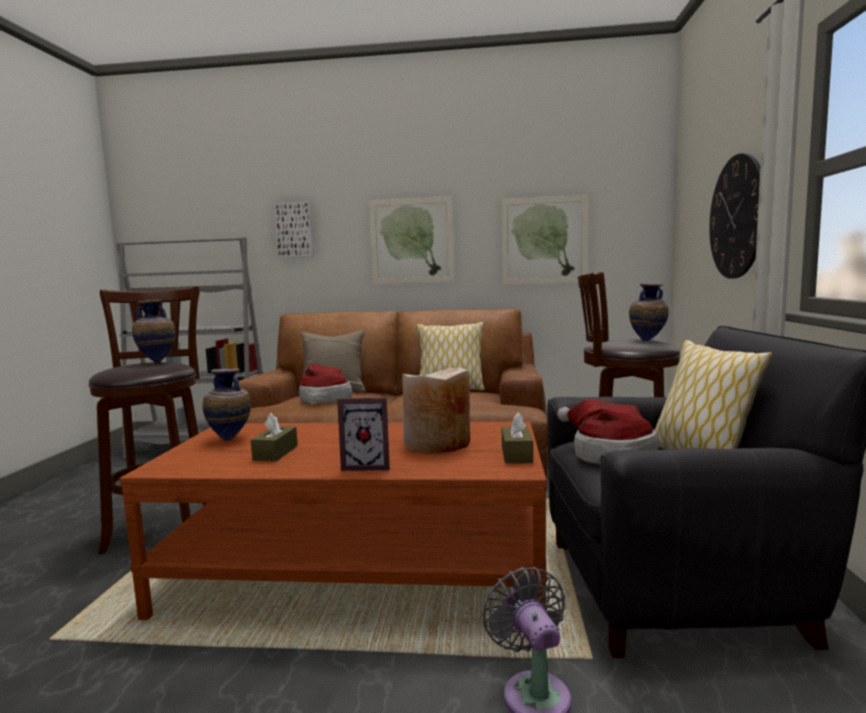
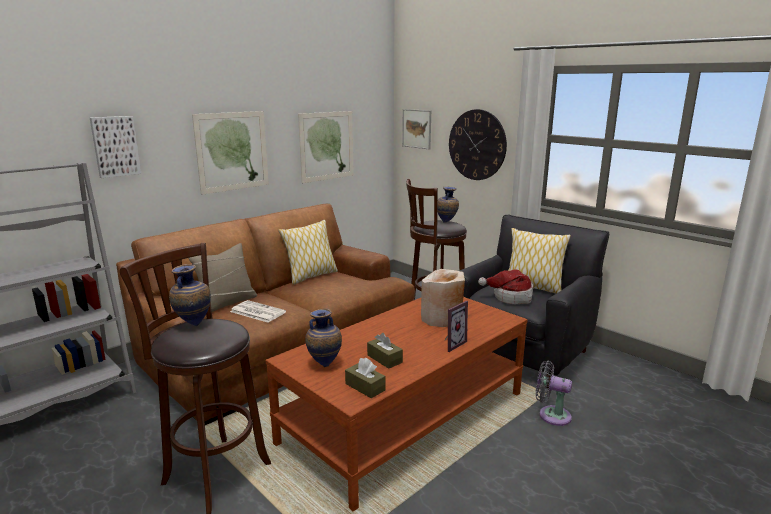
camera: 50 degrees left, 10 degrees up
(323, 398) = (257, 312): hat -> newspaper
(516, 454) = (488, 311): brown tissue box -> brown tissue box (365, 387)
(687, 212) = (417, 128): none -> picture

